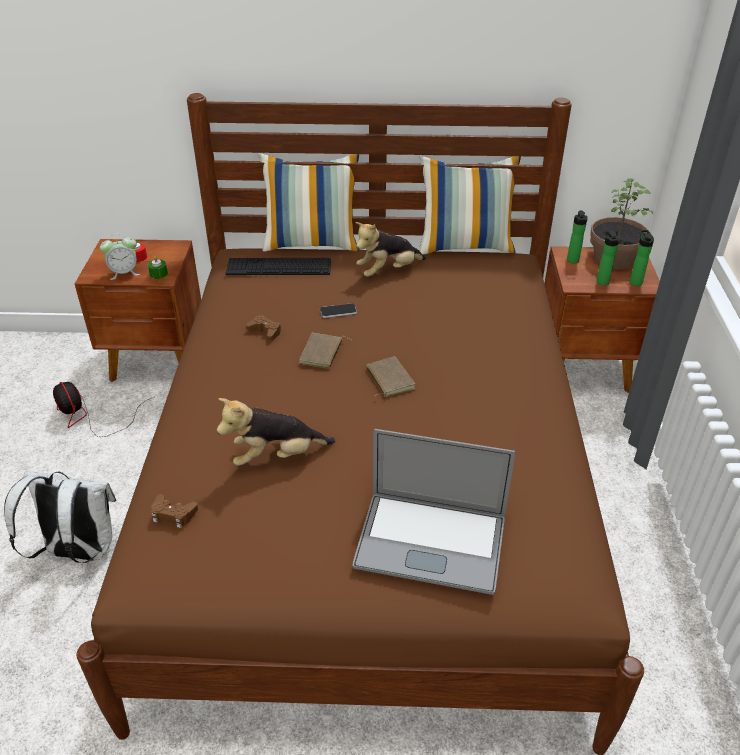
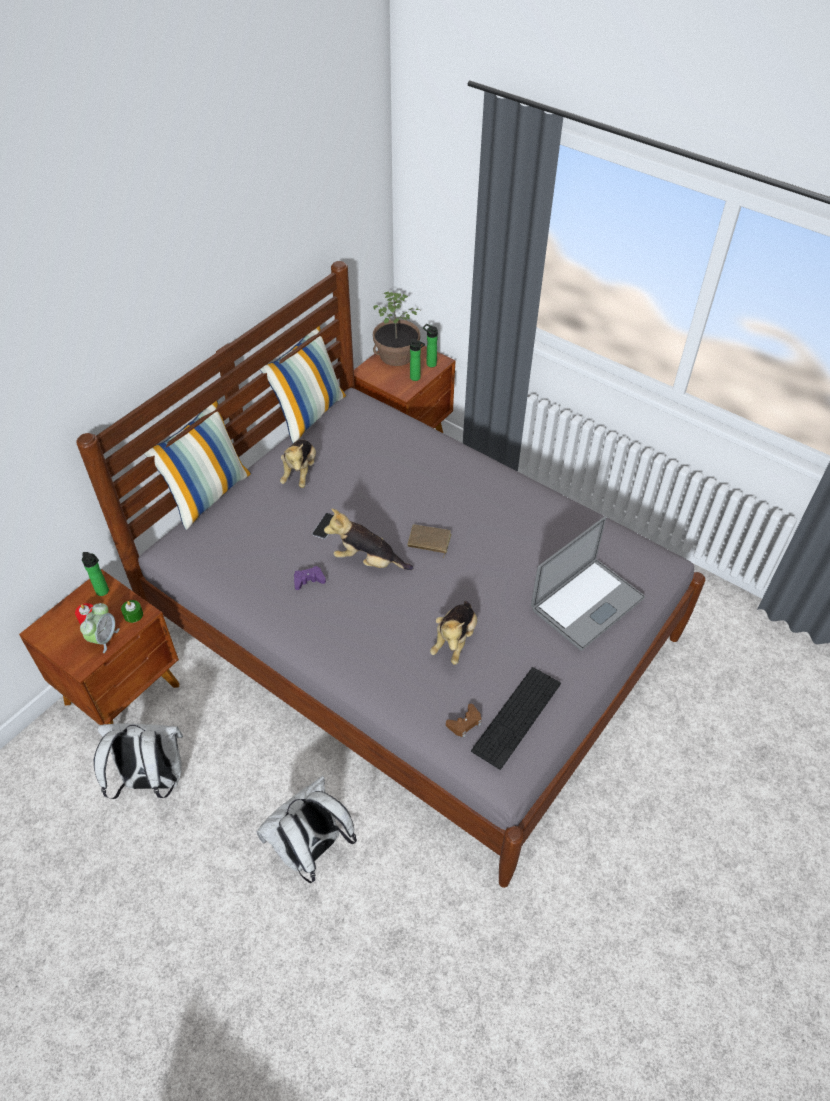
camera: 55 degrees left, 10 degrees up
(90, 417) = (151, 780): fan -> white backpack
(265, 331) = (308, 580): brown game controller -> purple game controller
(279, 267) = (227, 530): keyboard -> keyboard (517, 716)
(322, 353) = (368, 561): brown book -> plush toy
(369, 498) = (414, 636): brown bed -> grey bed
(573, 261) = (378, 375): bottle -> bottle (103, 592)

